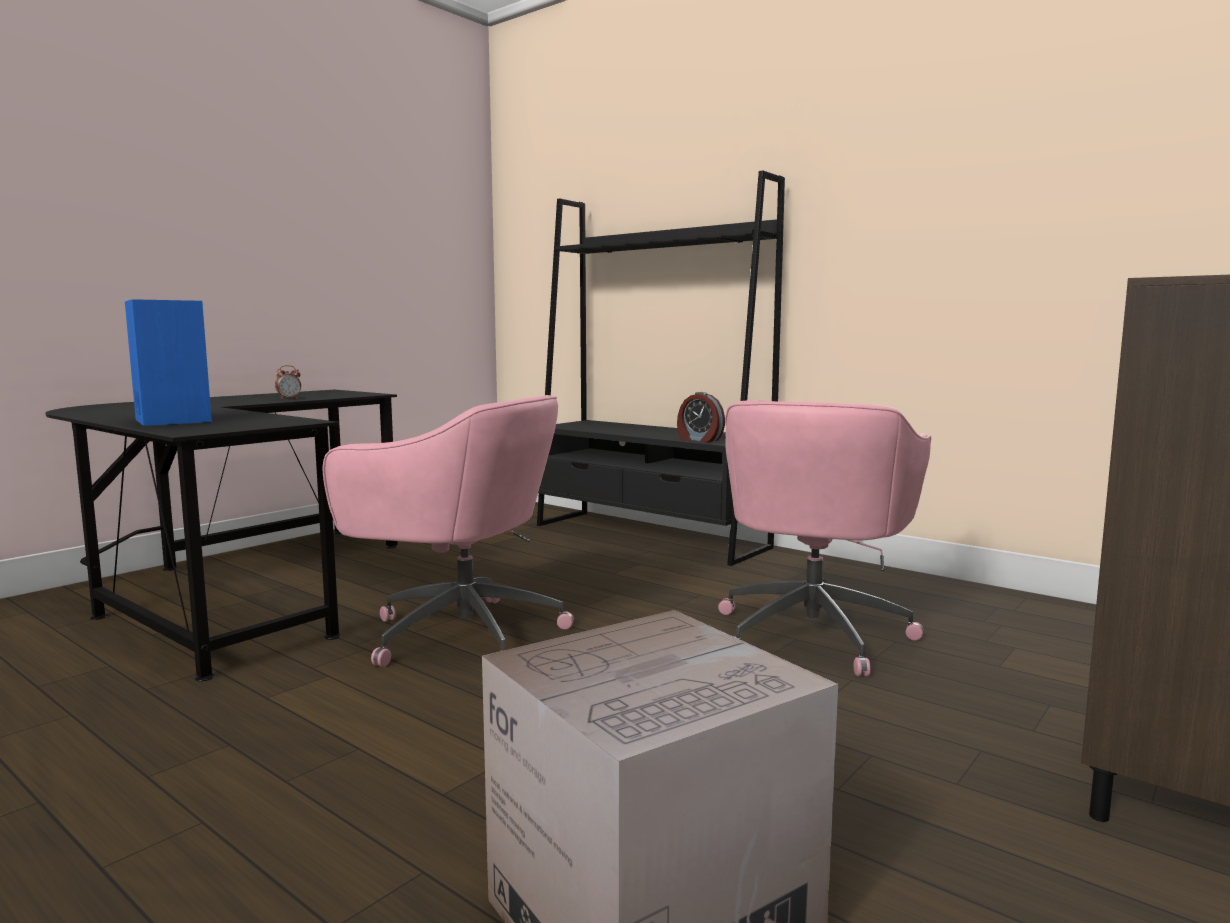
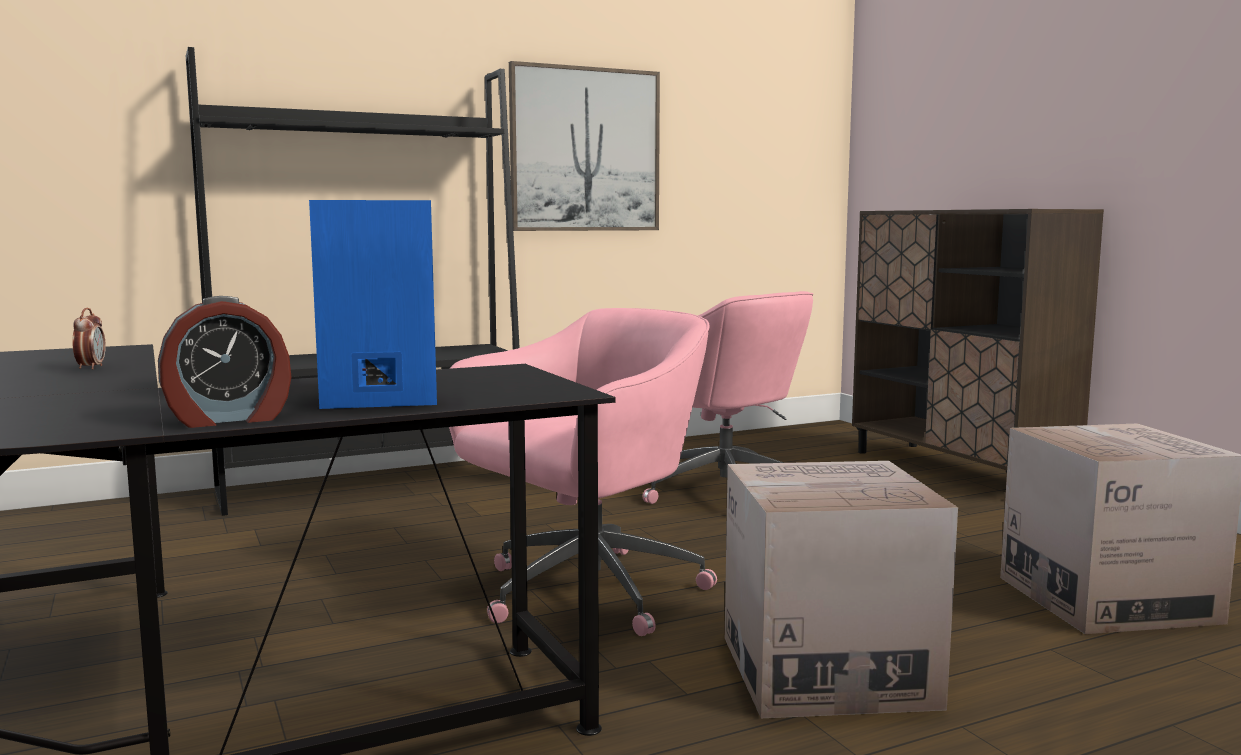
camera: 65 degrees left, 0 degrees up
(322, 744) = (826, 671): none -> cardboard box
(699, 440) = (469, 354): alarm clock -> alarm clock (228, 419)
(889, 239) = (585, 150): none -> picture

